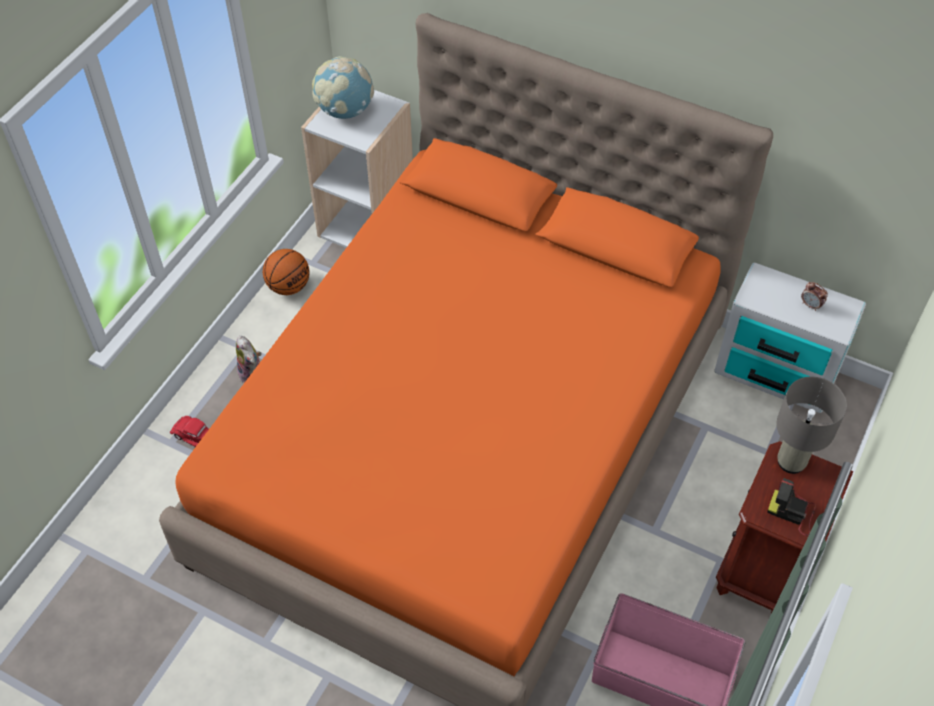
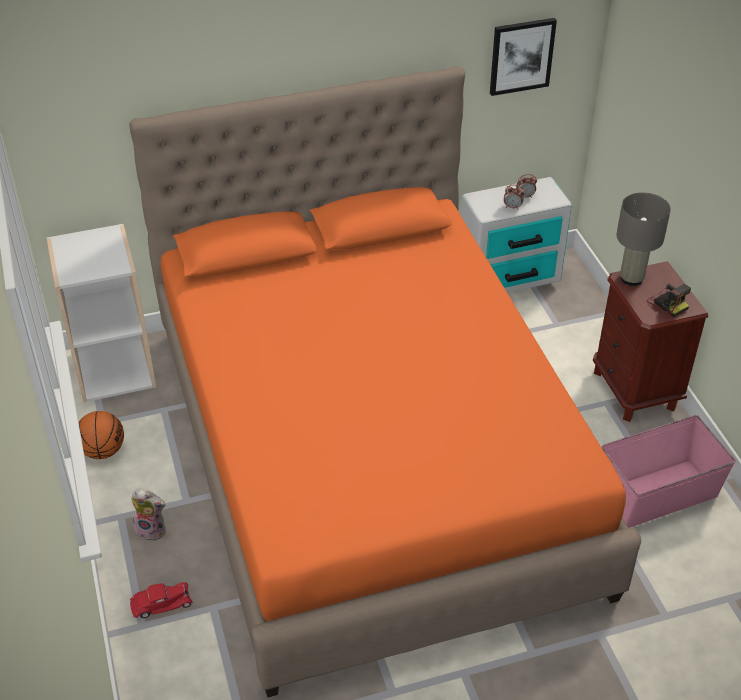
camera: 45 degrees left, 10 degrees down
(345, 111) = (78, 256): globe -> none
(784, 308) = (512, 207): none -> alarm clock
(792, 512) = (667, 303): camera -> camera turned 105 degrees counterclockwise
(861, 156) = (521, 56): none -> picture

